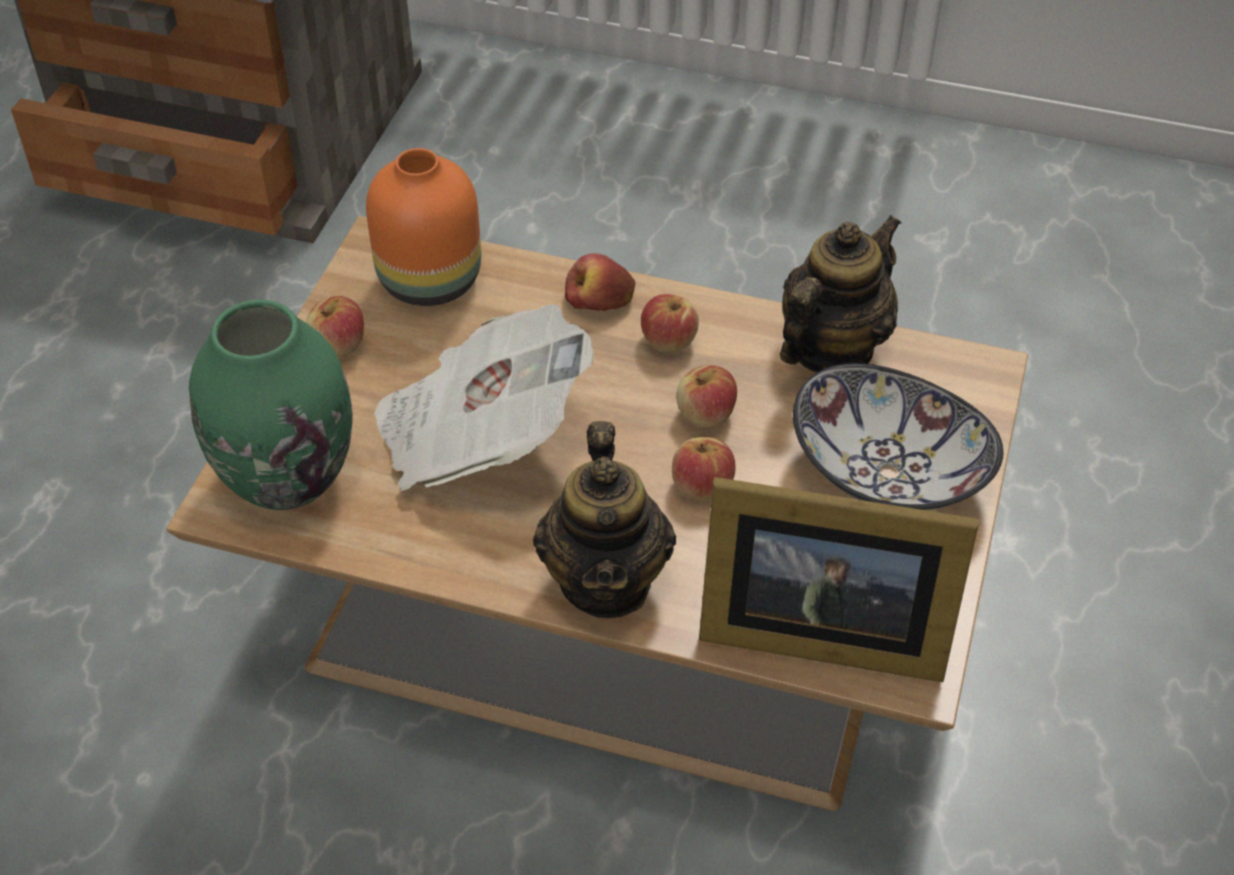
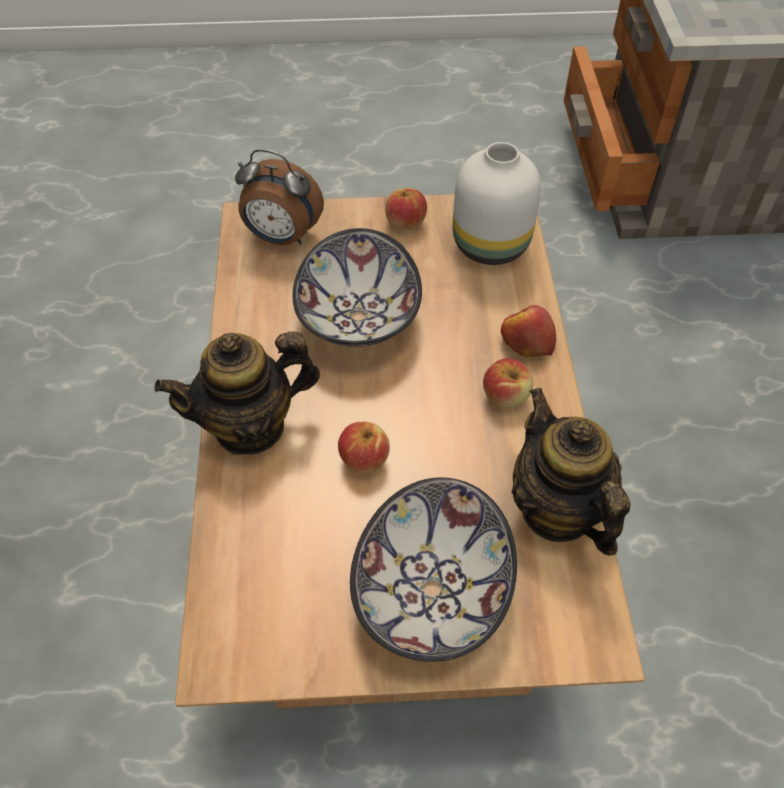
camera: 70 degrees right, 5 degrees up
(287, 477) = (281, 238): green vase -> alarm clock
(428, 282) = (488, 245): orange vase -> white vase
(480, 436) = (356, 317): newspaper -> bowl
(705, 415) = (438, 441): apple -> none
(815, 630) = (244, 575): picture frame -> none
(831, 349) = (557, 510): teapot -> teapot turned 135 degrees counterclockwise

